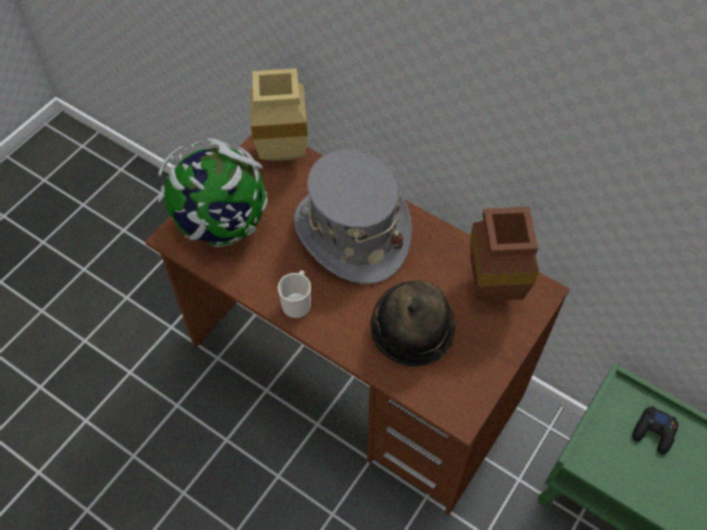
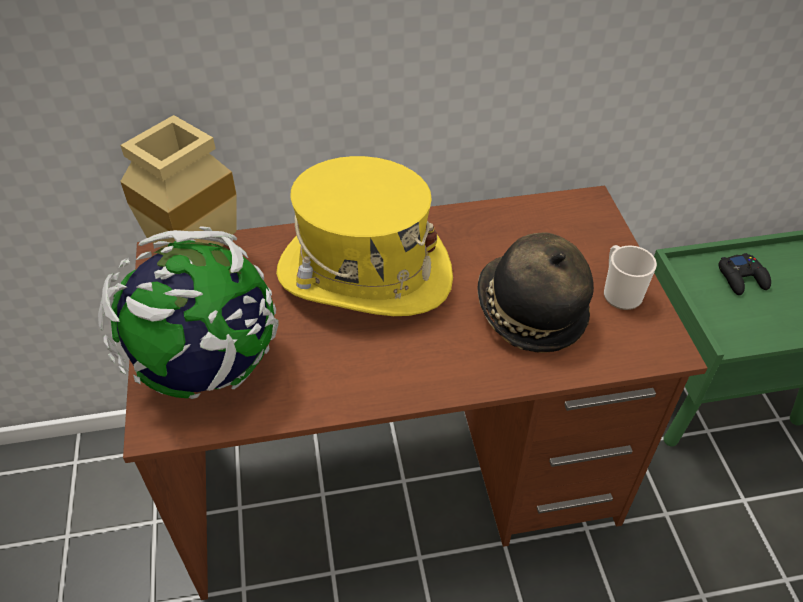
camera: 45 degrees left, 10 degrees down
(297, 302) = (391, 377): mug -> mug (619, 292)
(352, 233) = (364, 274): grey hat -> yellow hat
(490, 286) = (545, 227): brown vase -> none

